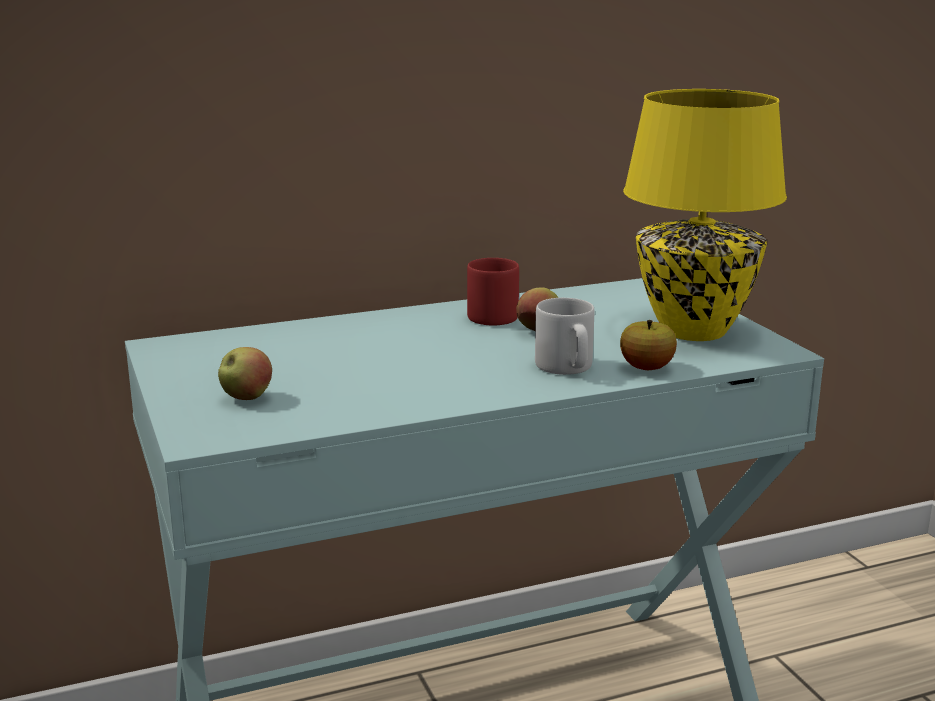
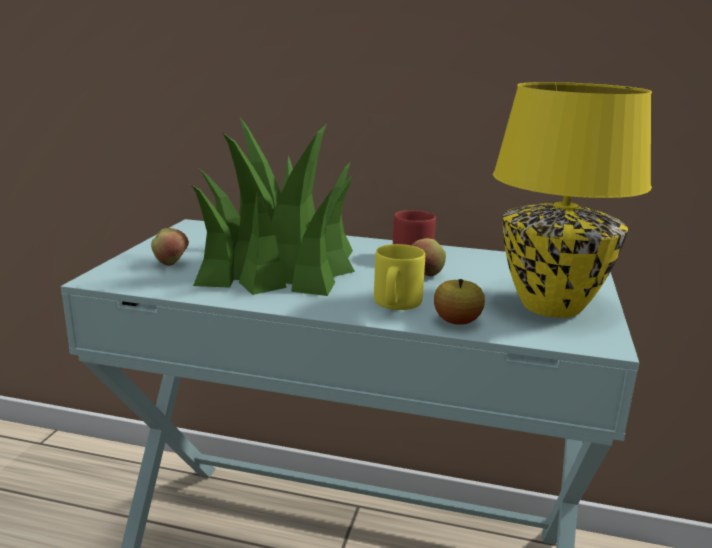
camera: 35 degrees right, 0 degrees up
(373, 364) = (278, 265): none -> potted plant
(566, 368) = (396, 304): grey mug -> yellow mug

